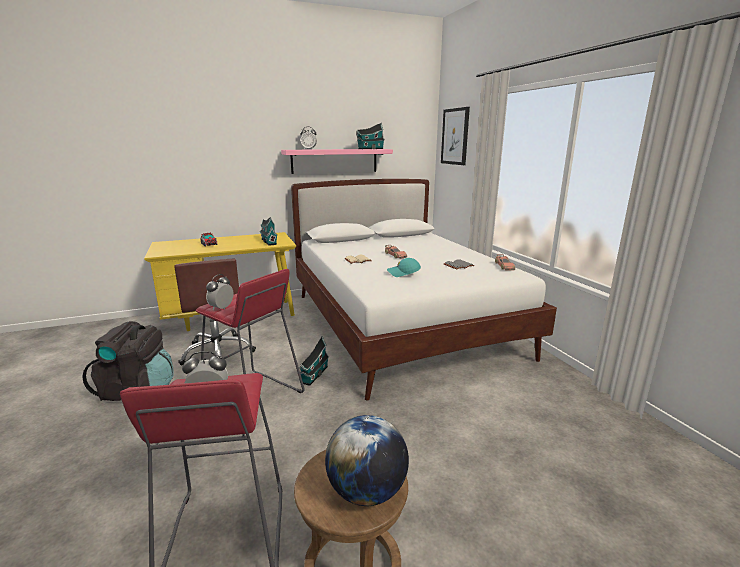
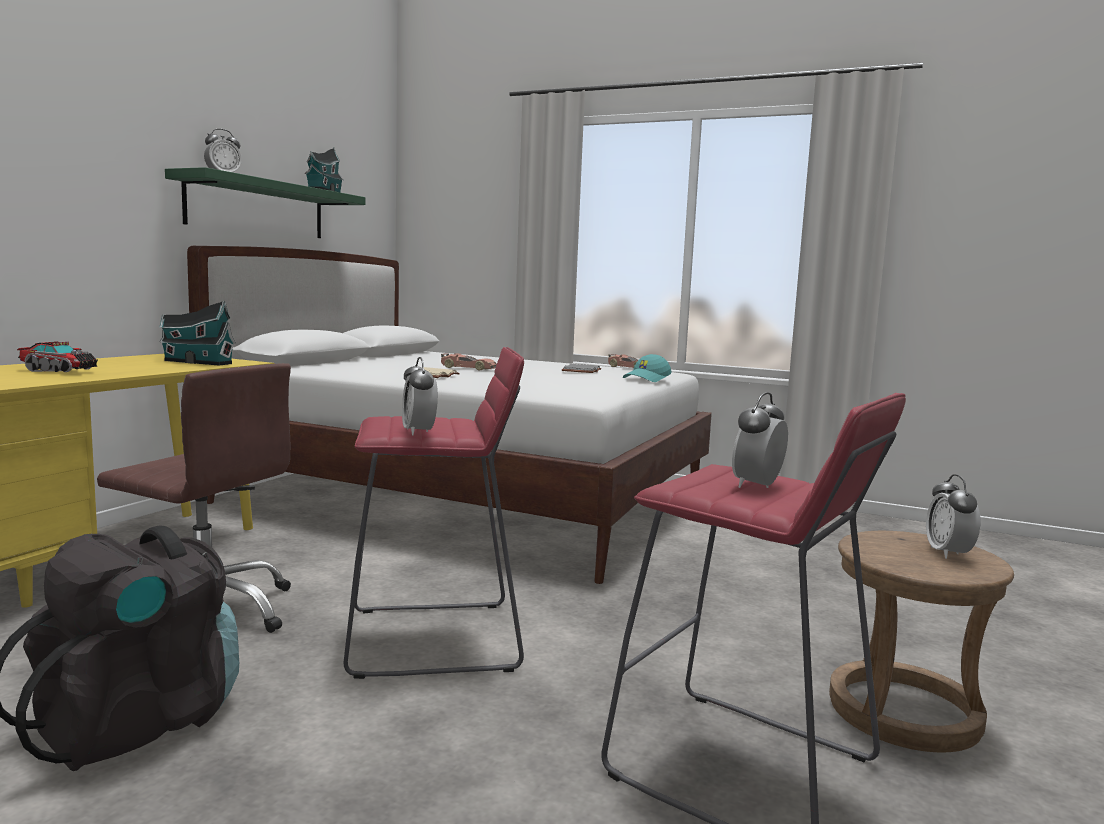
camera: 45 degrees left, 10 degrees down
(314, 375) = (469, 584): toy house -> none
(334, 161) = (257, 208): pink shelf -> green shelf
(367, 491) = (948, 553): globe -> alarm clock
(403, 273) = (550, 378): turquoise cap -> turquoise cap (647, 379)
(455, 136) = (449, 188): picture -> none

